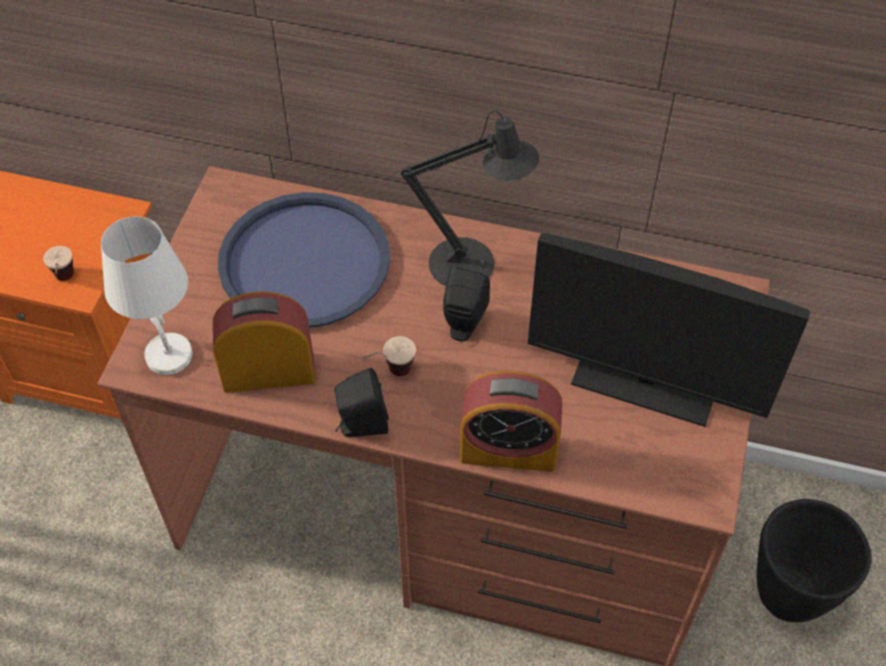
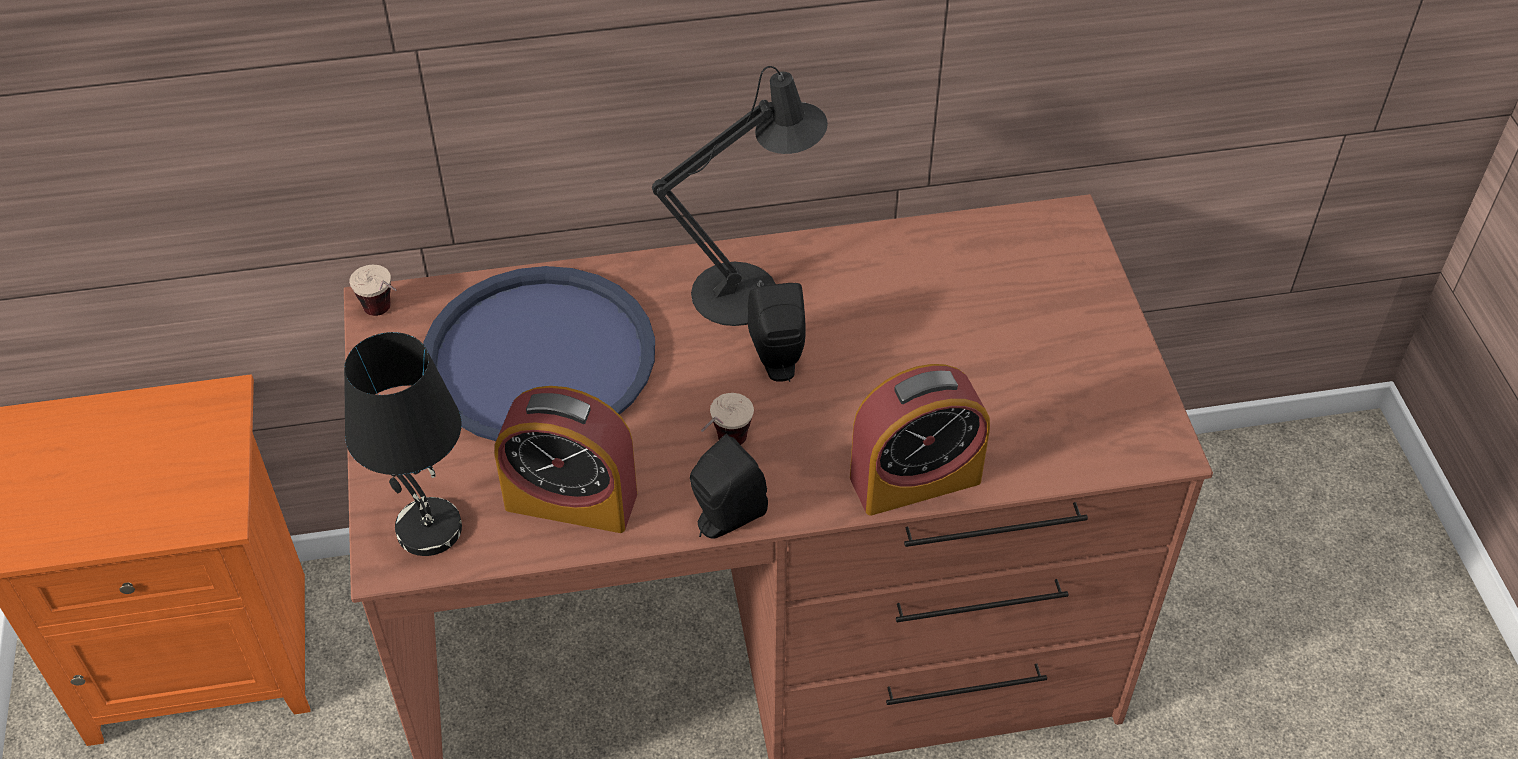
camera: 25 degrees left, 5 degrees down
(66, 282) = (190, 513): cup -> cup (386, 316)
(167, 355) = (426, 529): white table lamp -> black table lamp
(268, 371) = (571, 500): alarm clock -> alarm clock turned 135 degrees counterclockwise
(645, 380) = (1022, 347): monitor -> none
(789, 593) = (1202, 579): black planter -> none

